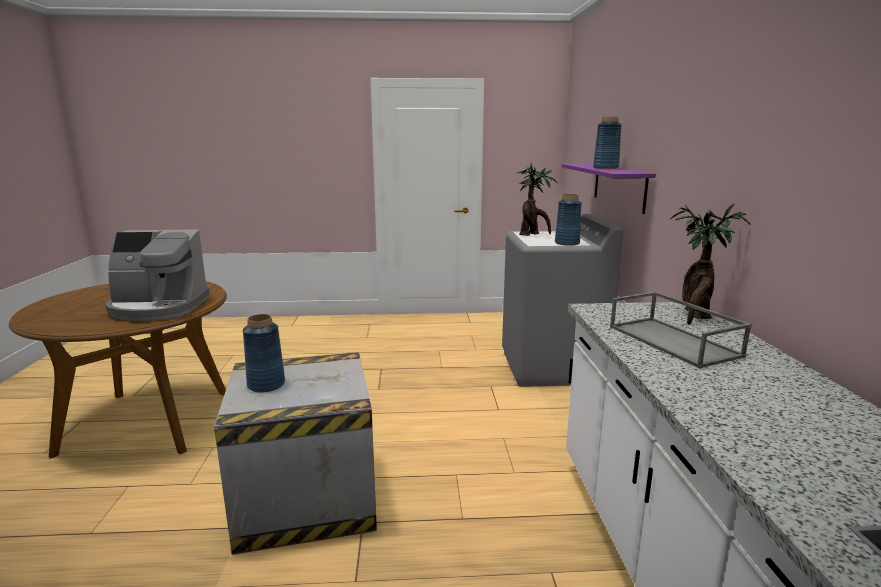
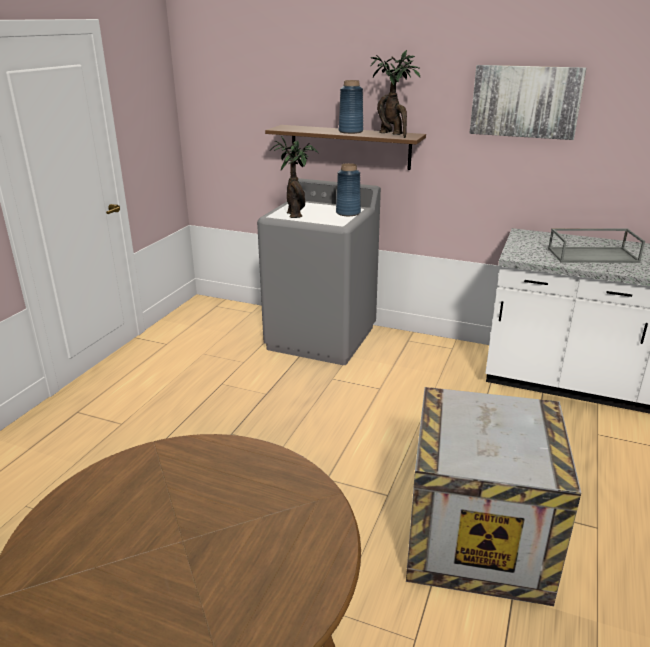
camera: 65 degrees left, 10 degrees up
(158, 308) = (255, 499): coffee machine -> none
(266, 384) = (490, 452): blue vase -> none
(619, 186) = (350, 147): purple shelf -> brown shelf
(695, 316) = (545, 237): potted plant -> potted plant (392, 134)
(721, 131) = (525, 101): none -> picture

